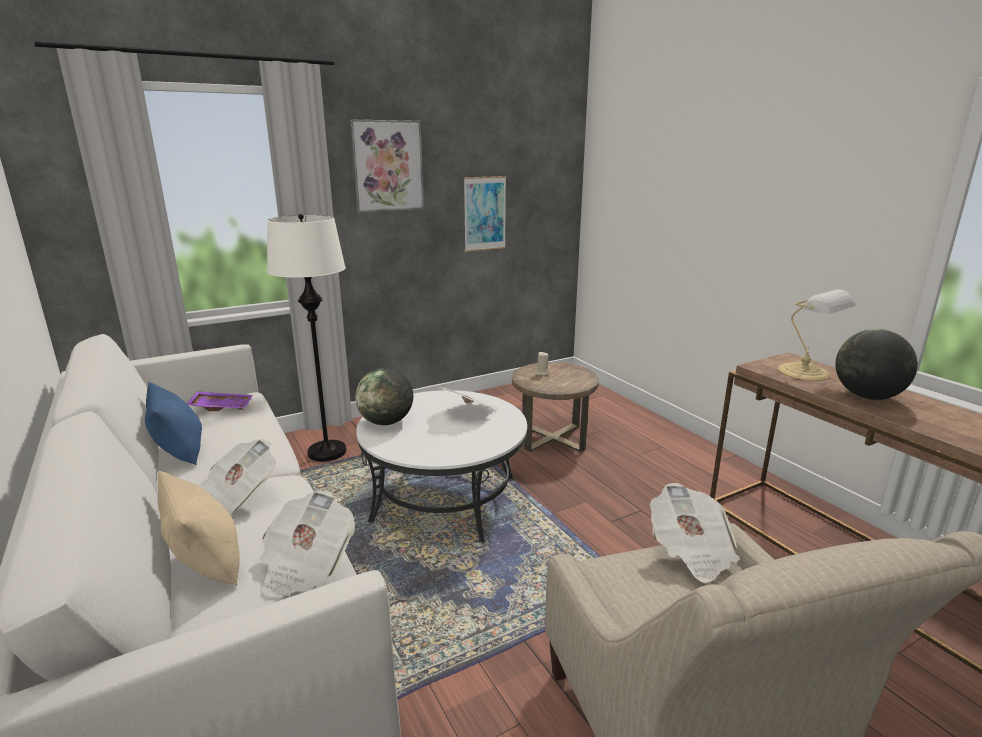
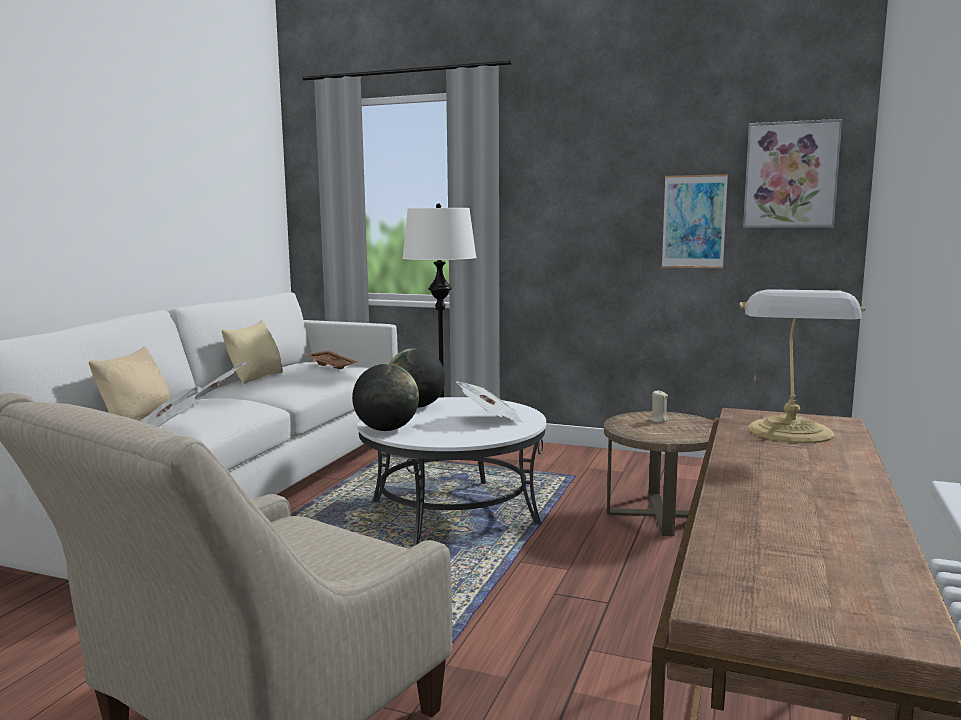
camera: 50 degrees right, 10 degrees down
(180, 452) = (256, 377): blue pillow -> beige pillow
(221, 407) = (332, 365): purple tray -> brown tray
(387, 166) = (570, 164): picture -> picture (790, 175)
(691, 551) = (363, 542): newspaper -> none
(867, 396) = (779, 465): globe -> globe (386, 429)

